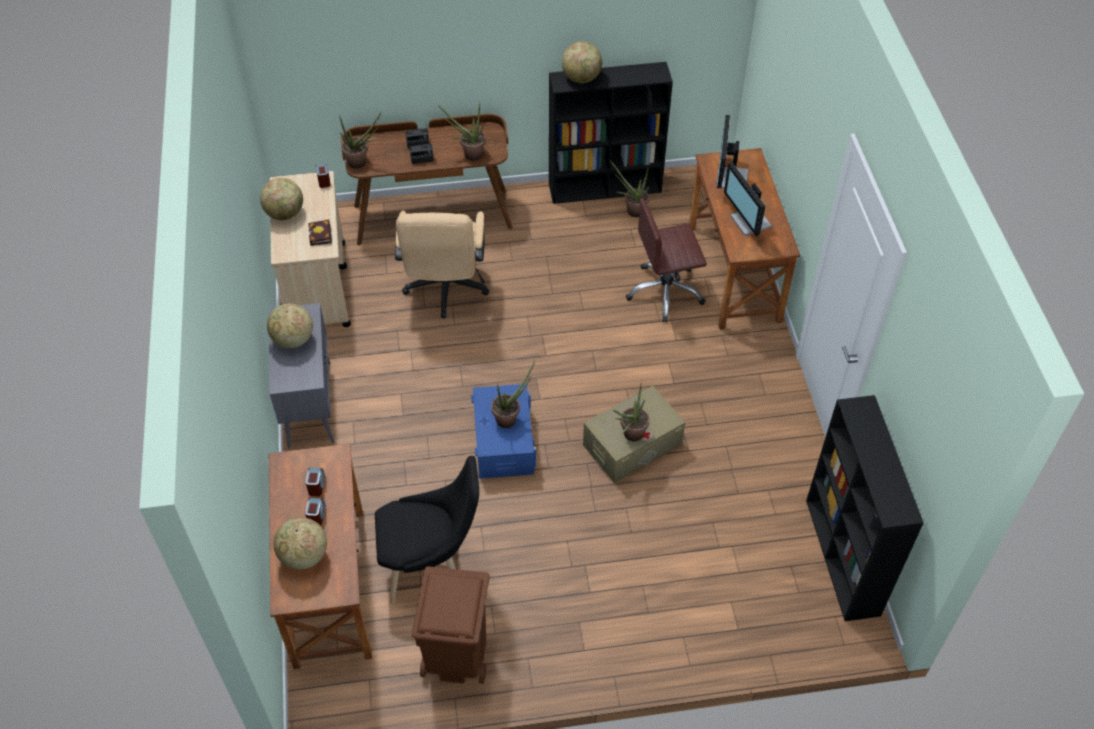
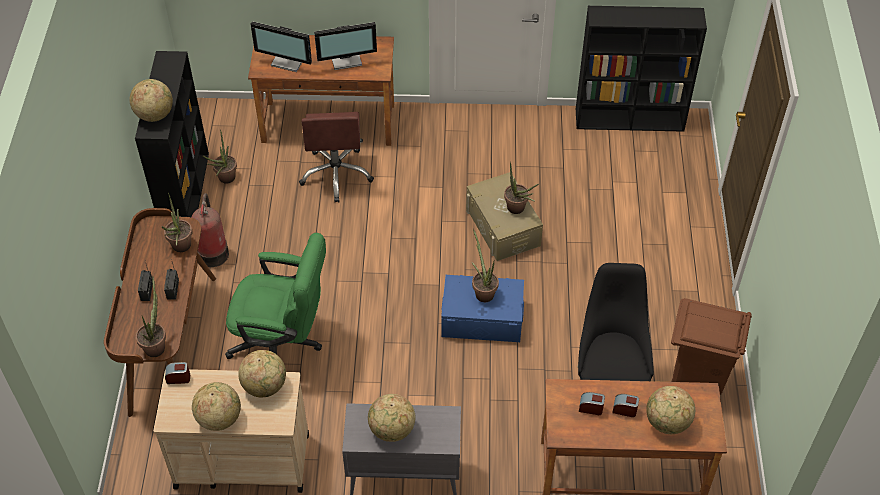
camera: 80 degrees left, 0 degrees up
(321, 236) = (265, 386): book -> globe
(445, 290) = (283, 343): beige office chair -> green office chair
(541, 221) = (213, 252): none -> fire extinguisher

